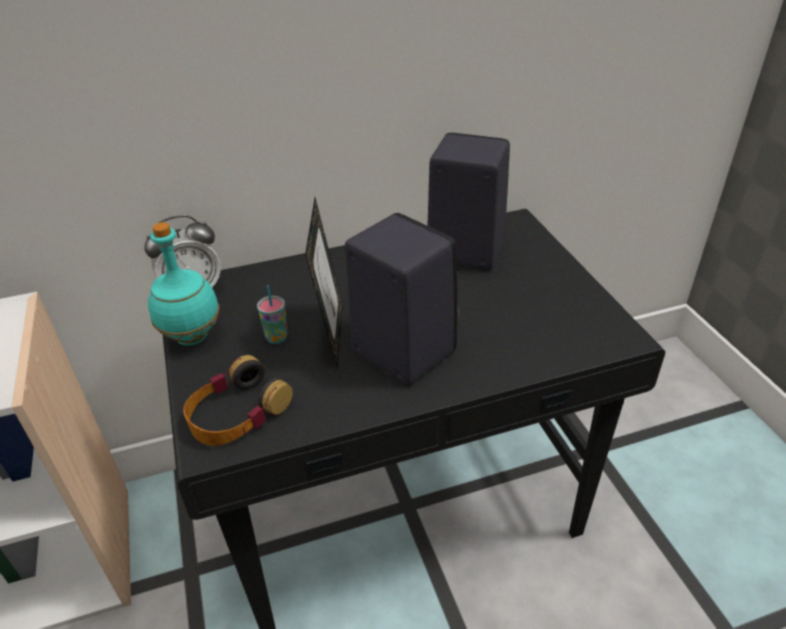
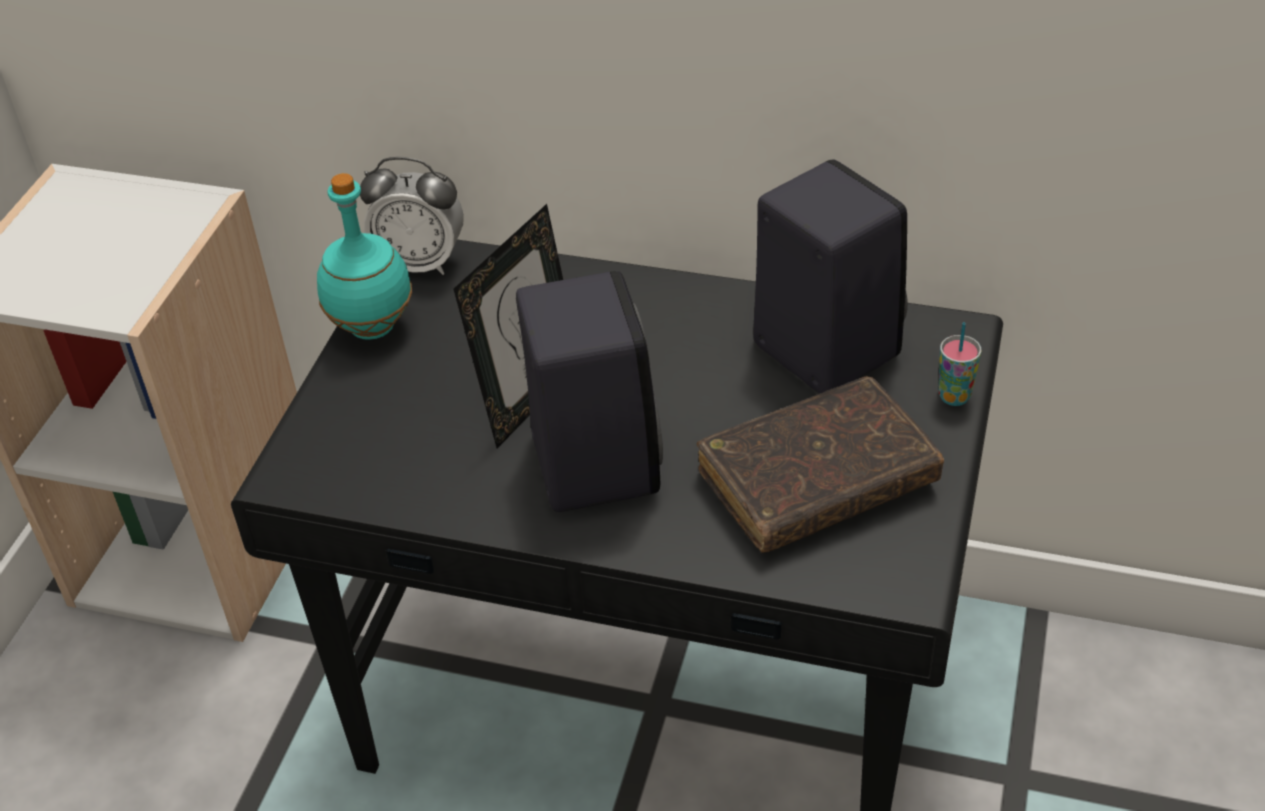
camera: 35 degrees right, 5 degrees up
(237, 412) = (344, 450): headphones -> none
(277, 338) = (463, 374): cup -> cup (954, 396)
(528, 309) = (817, 481): none -> brown book

